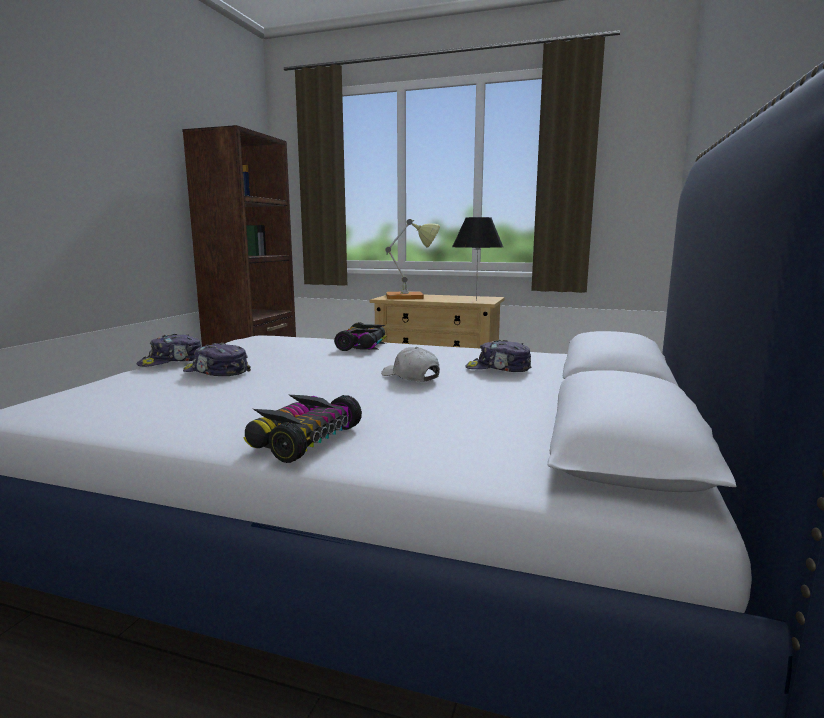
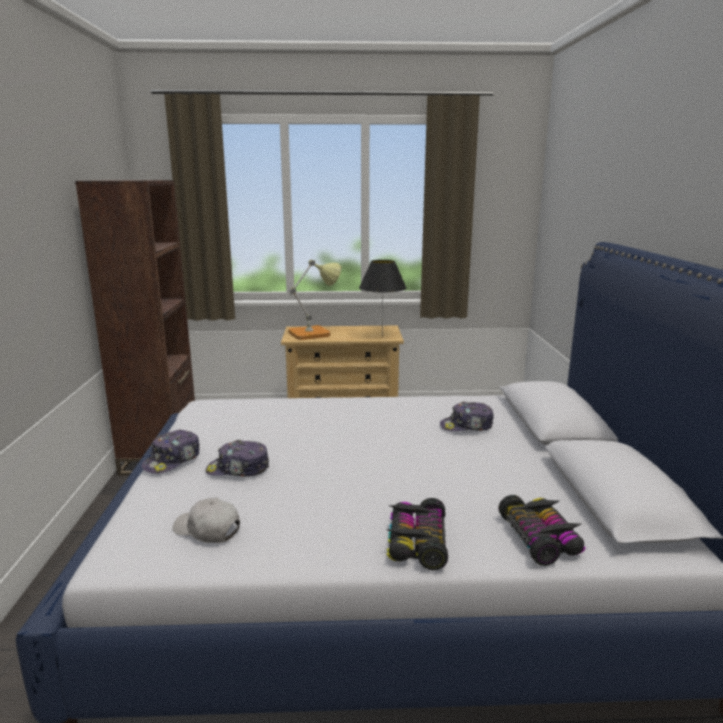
camera: 20 degrees left, 5 degrees up
(363, 345) = (326, 408): toy car -> toy car (541, 538)
(410, 377) = (413, 449): white cap -> white cap (207, 530)

